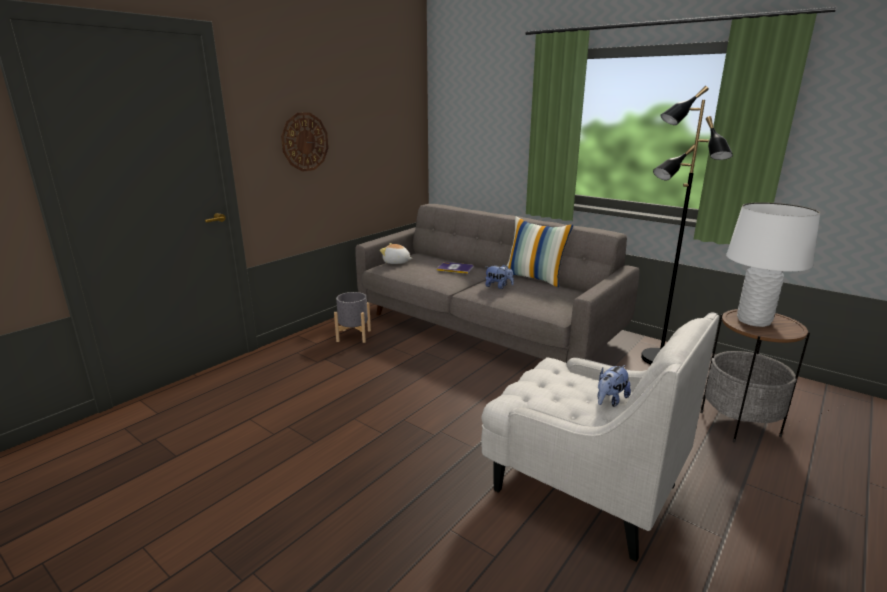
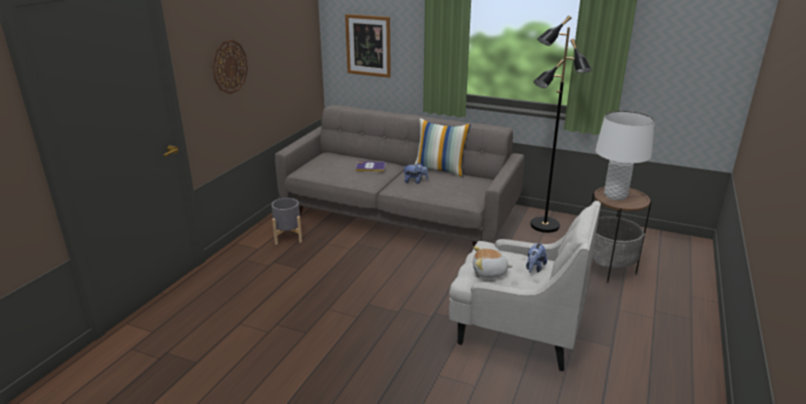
camera: 15 degrees left, 5 degrees up
(396, 262) = (313, 165): plush toy -> plush toy (489, 272)
(474, 140) = (368, 45): none -> picture

